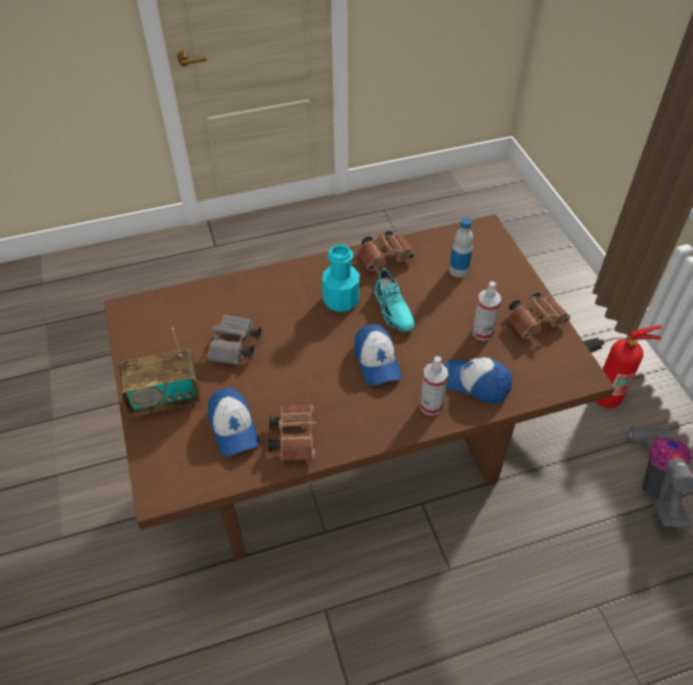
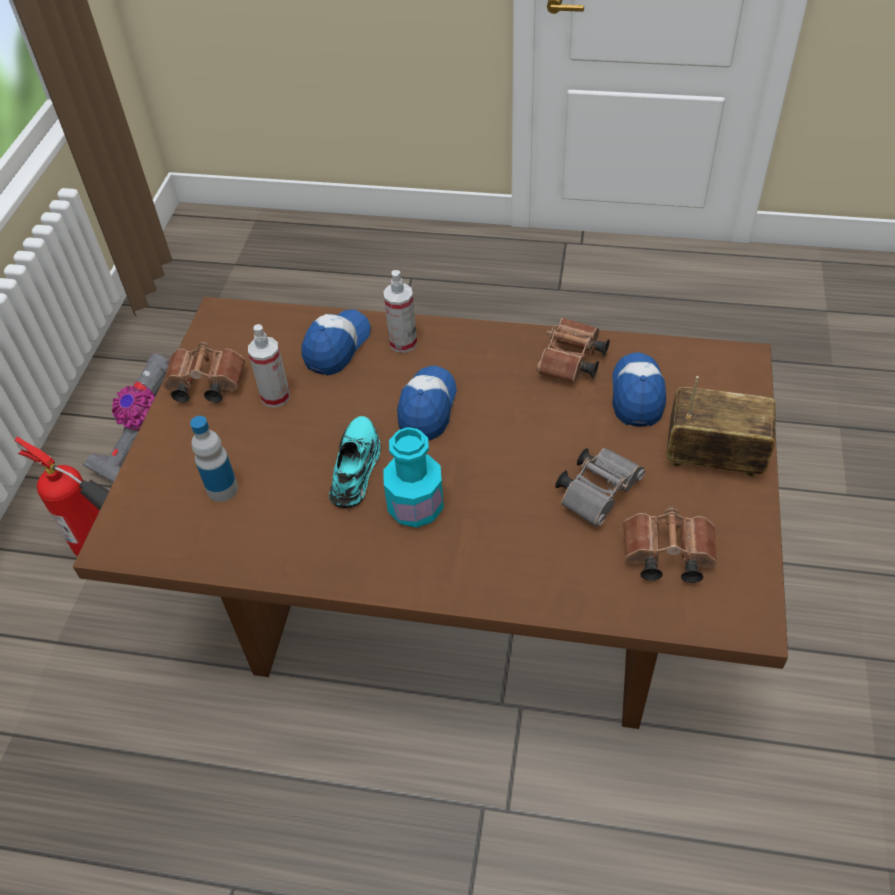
camera: 150 degrees left, 0 degrees up
(386, 258) = (301, 552): brown binoculars -> brown binoculars (665, 556)
(476, 383) = (336, 347): cap -> cap turned 120 degrees counterclockwise

